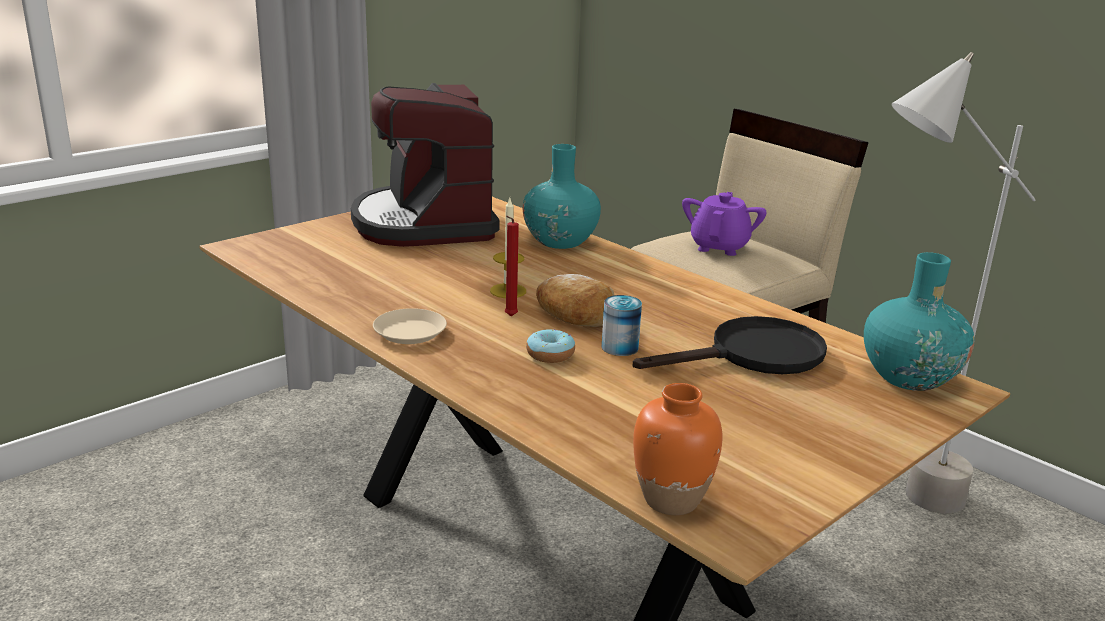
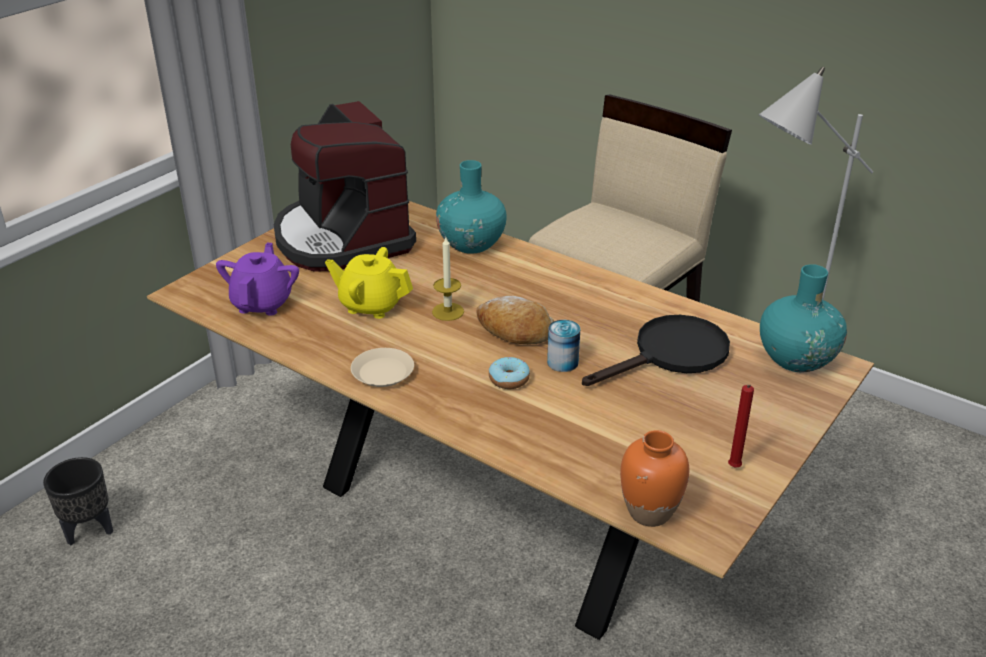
camera: 10 degrees left, 10 degrees up
(104, 500) = (89, 529): none -> black planter
(427, 277) = (371, 305): none -> yellow teapot
(509, 317) = (460, 342): red candle -> red candle (733, 468)
(719, 247) = (608, 229): purple teapot -> purple teapot (263, 303)

